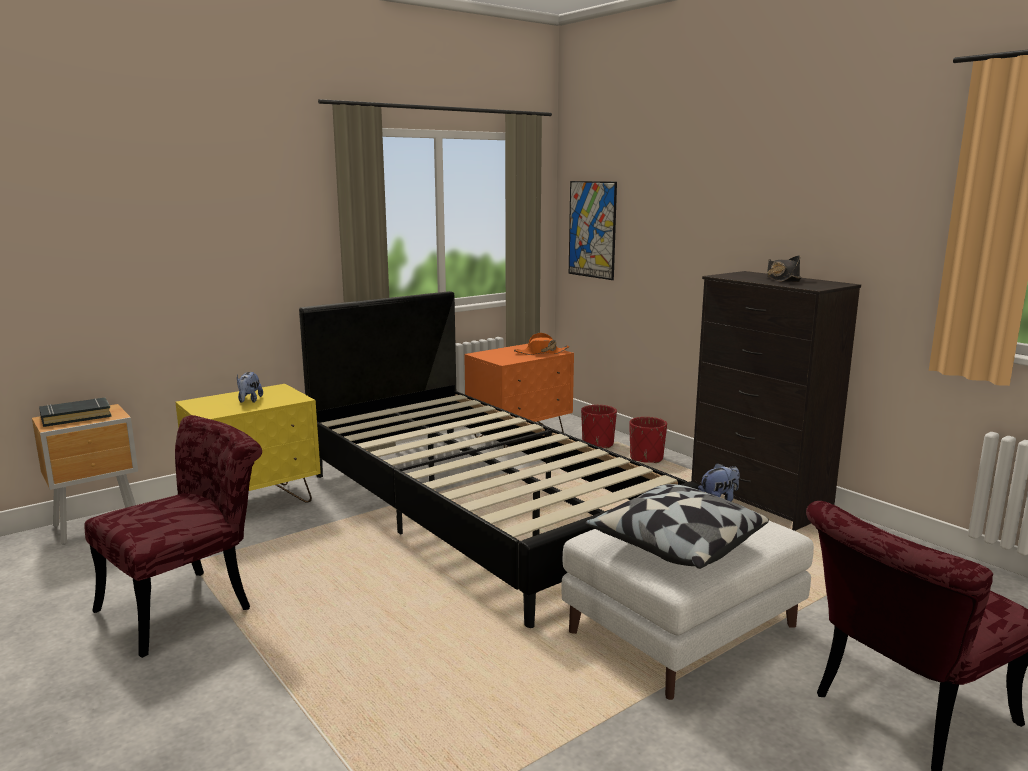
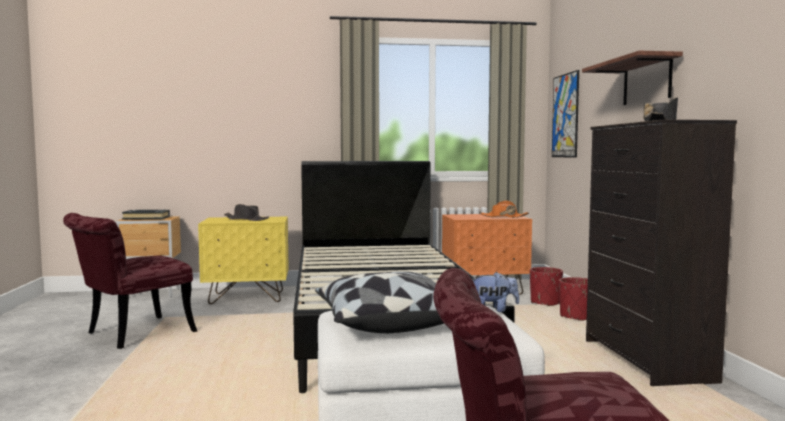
camera: 30 degrees right, 10 degrees down
(189, 604) = (130, 335): red chair -> red chair turned 150 degrees clockwise
(249, 401) = (246, 219): plush toy -> black hat
(730, 218) = (647, 81): none -> shelf

